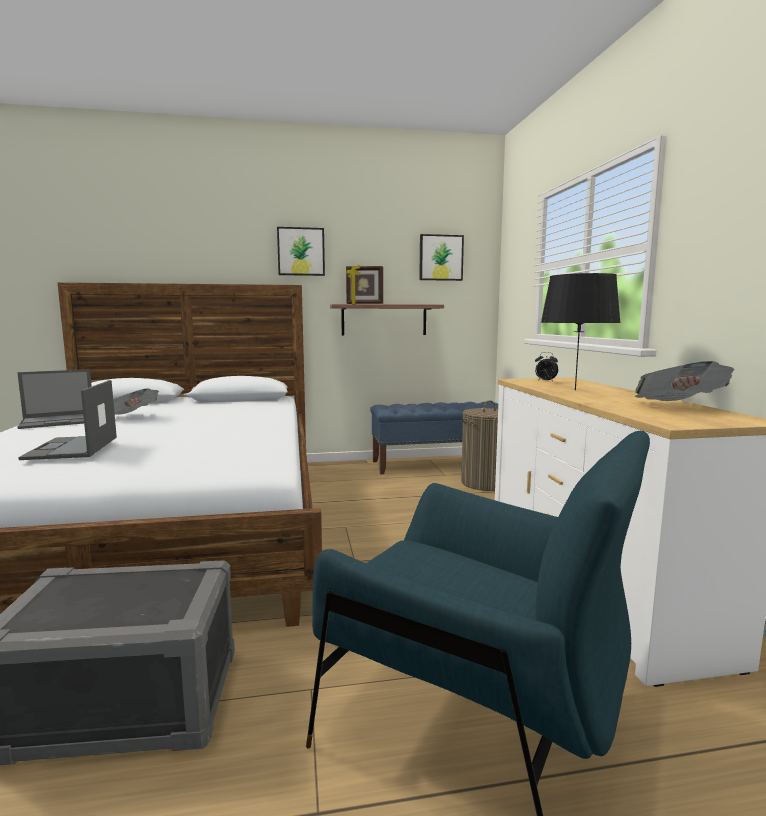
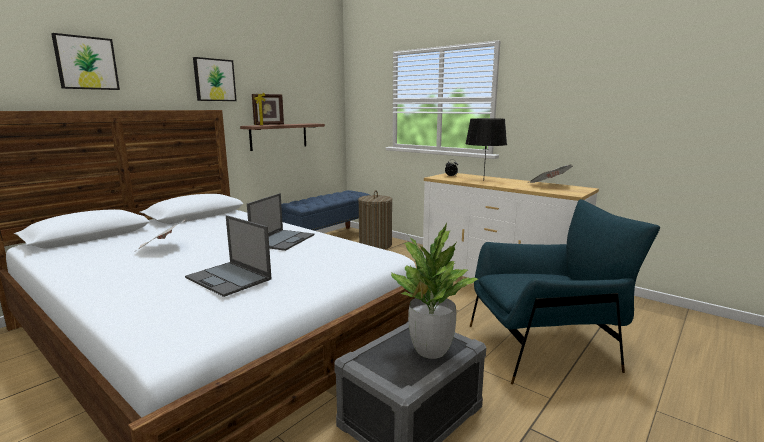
camera: 40 degrees left, 5 degrees up
(59, 421) = (100, 266): laptop -> laptop (283, 240)
(127, 606) = (430, 350): none -> potted plant
(440, 258) = (311, 87): picture -> picture (86, 63)

